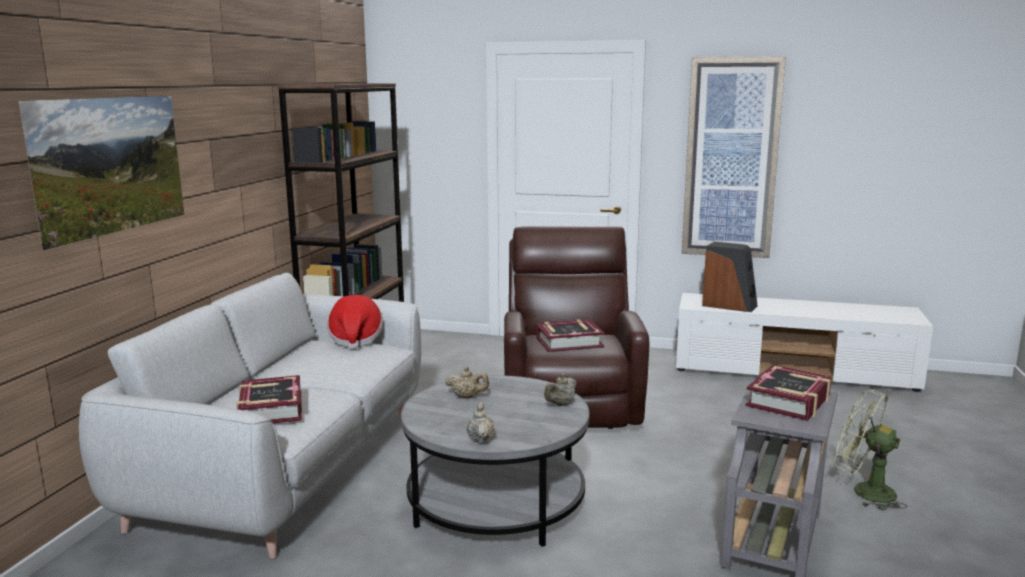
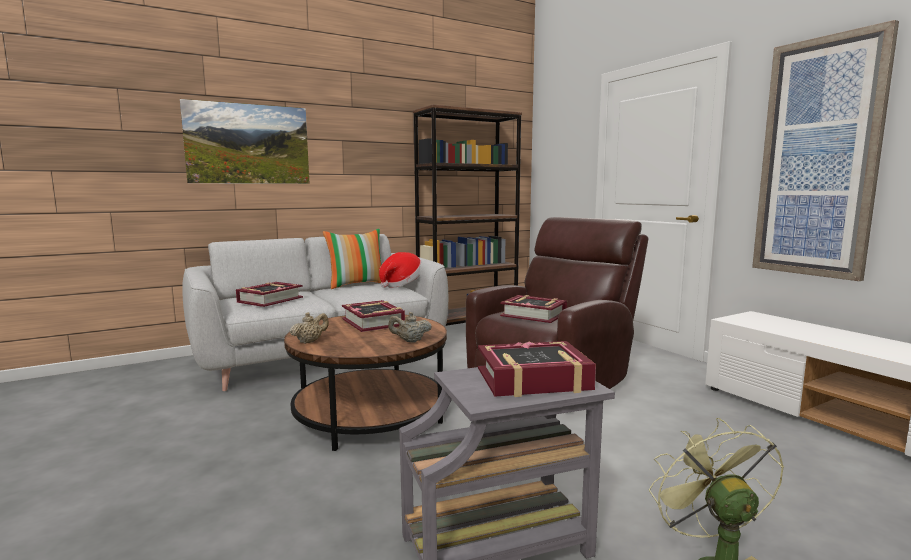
camera: 45 degrees right, 5 degrees down
(290, 354) = (357, 284): none -> pillow
(467, 397) = (373, 322): beige teapot -> book
(496, 502) = (370, 414): grey coffee table -> brown coffee table
(729, 305) = (779, 327): speaker -> none

